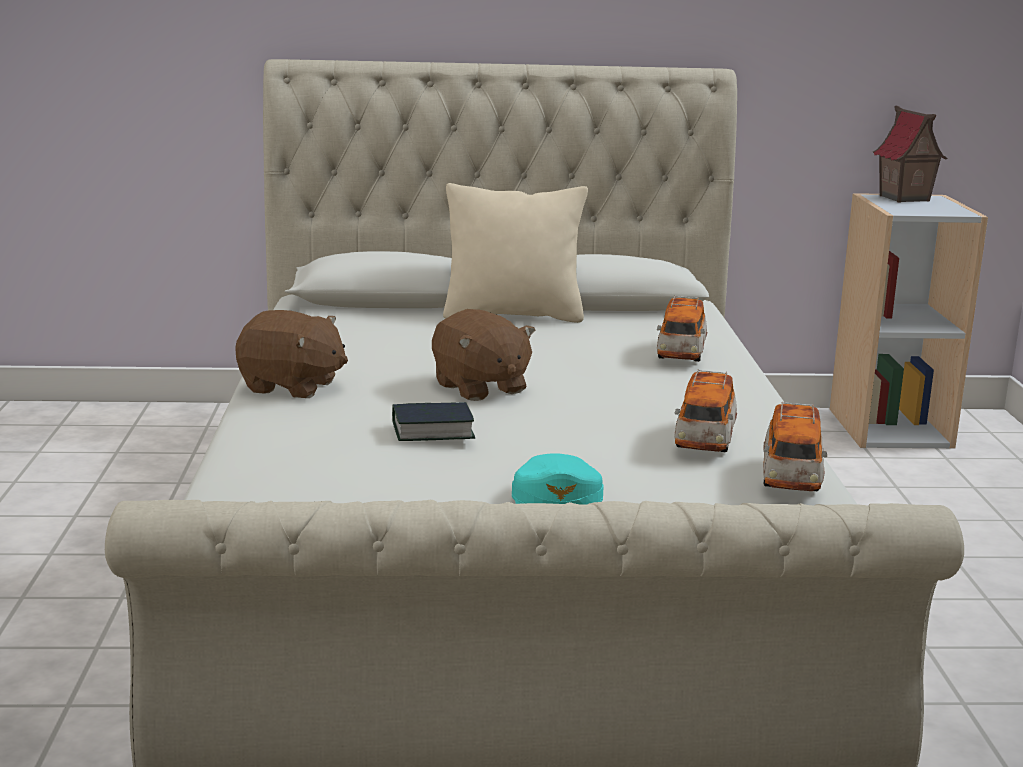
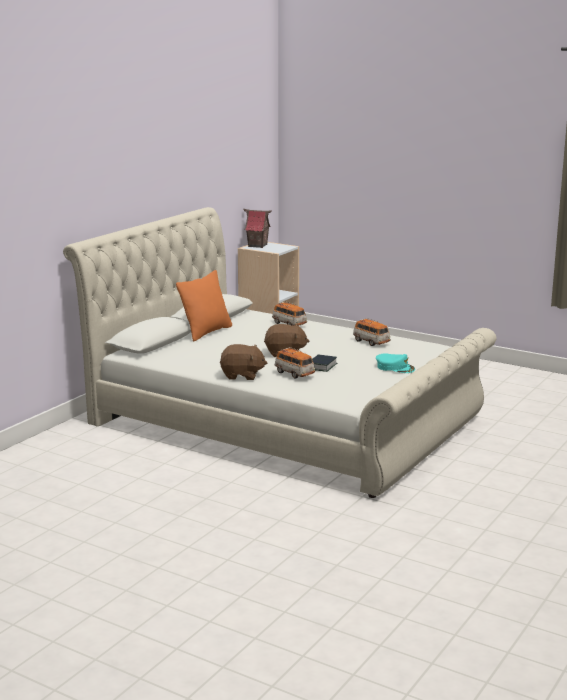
camera: 55 degrees left, 0 degrees up
(291, 387) = (242, 375): brown plush toy -> brown plush toy turned 45 degrees clockwise
(513, 315) = (206, 332): beige pillow -> orange pillow
(791, 478) = (410, 342): toy car -> toy car (294, 374)

